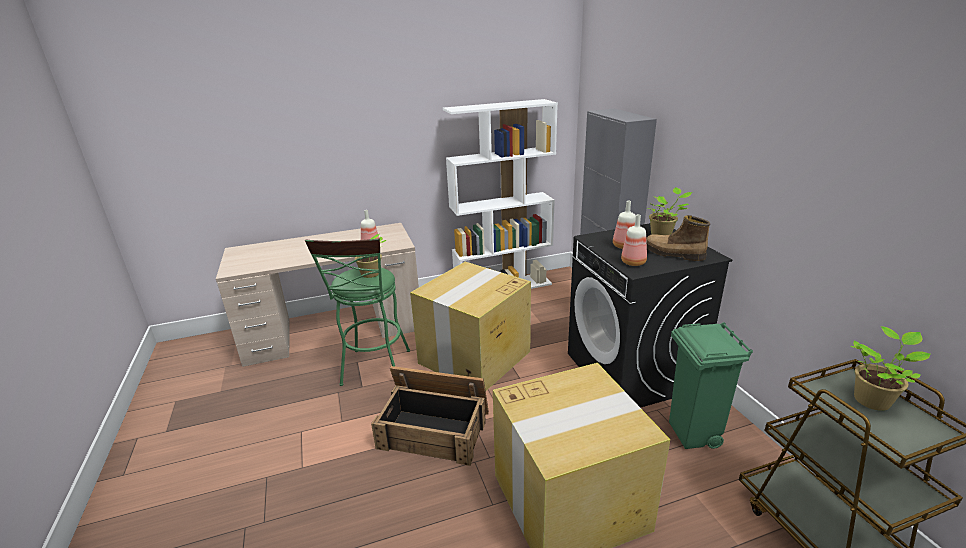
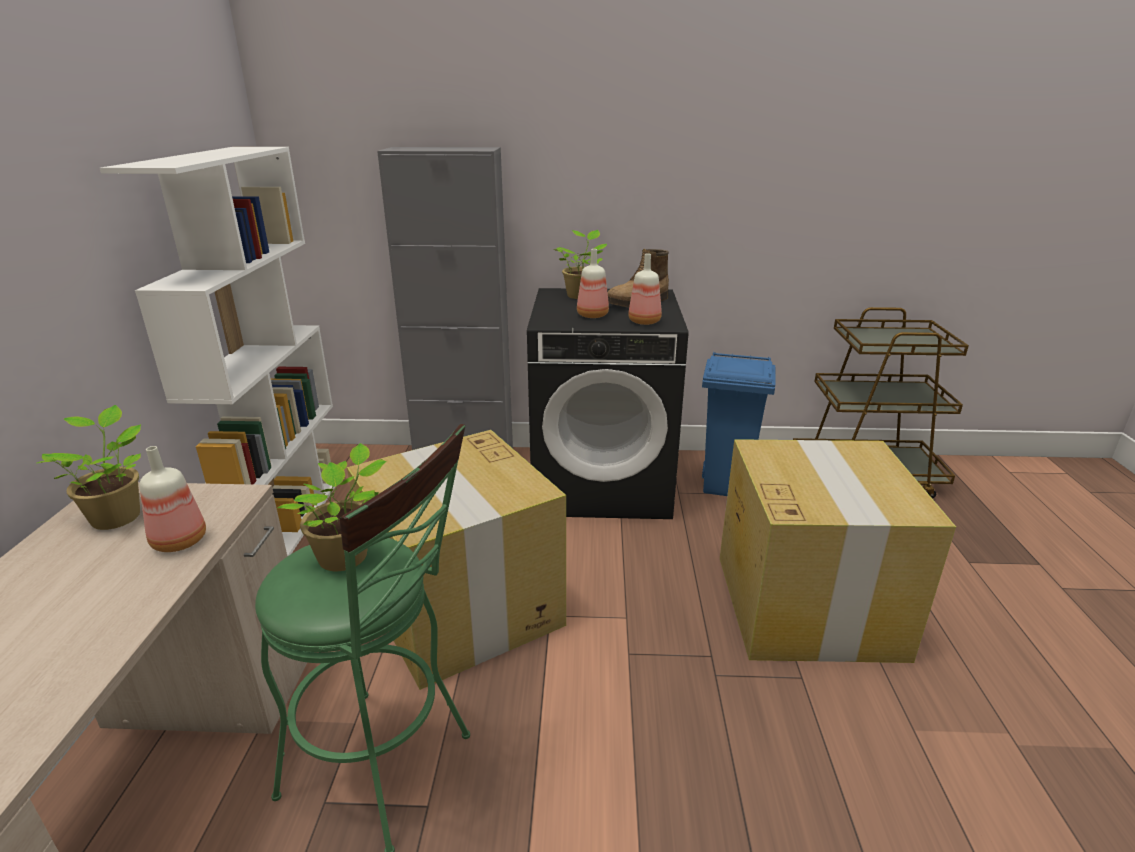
camera: 70 degrees left, 0 degrees up
(435, 429) = (623, 706): crate -> none
(693, 435) = (726, 486): green trash can -> blue trash can
(873, 400) = (882, 335): potted plant -> potted plant (118, 516)

